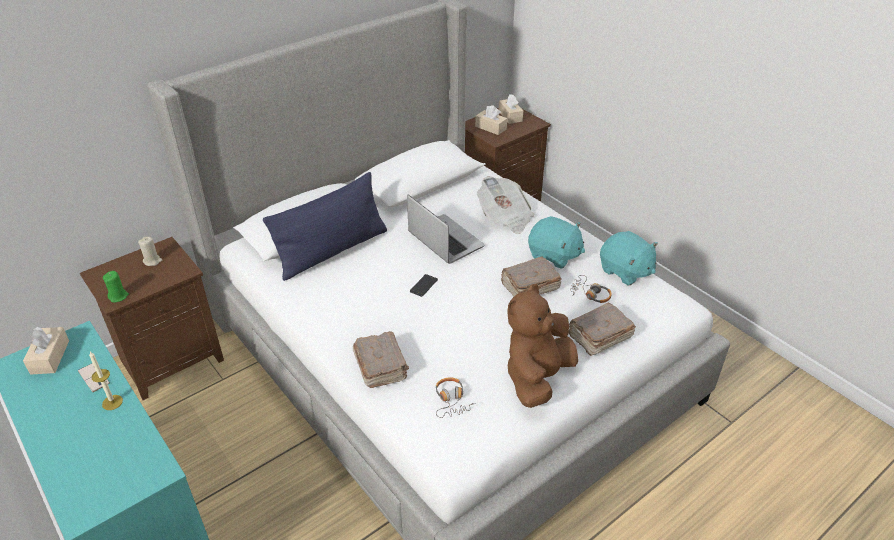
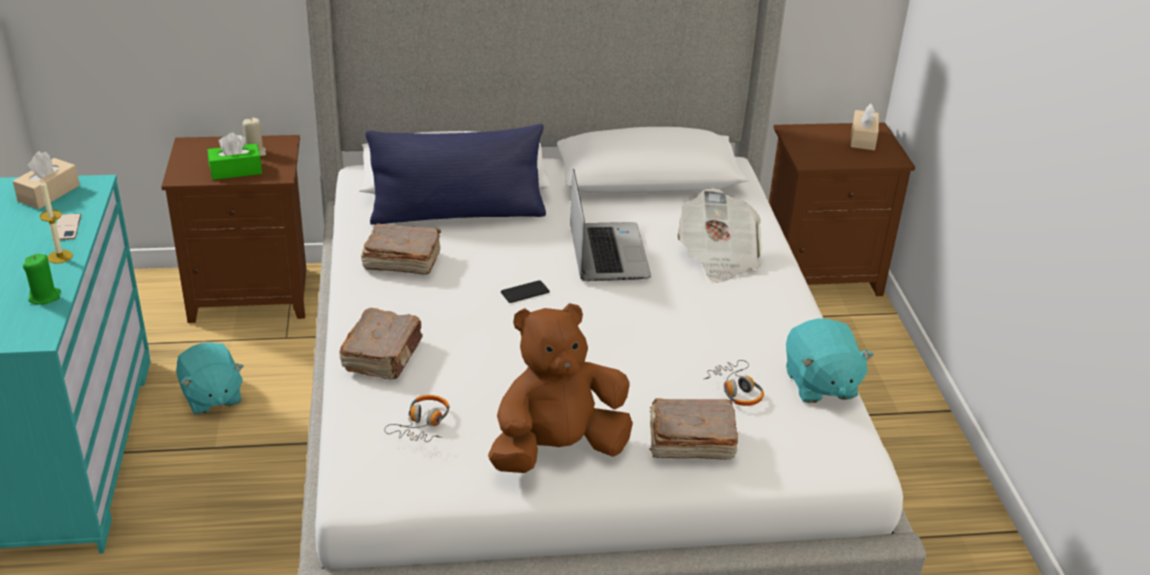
camera: 30 degrees right, 5 degrees down
(118, 296) = (188, 174): green candle -> green candle (45, 297)
(151, 280) = (236, 170): none -> green tissue box
(490, 128) = (817, 144): beige tissue box -> none
(529, 287) = (659, 348): brown book -> brown book (401, 261)
(554, 255) = (736, 326): turquoise plush toy -> turquoise plush toy (211, 397)

